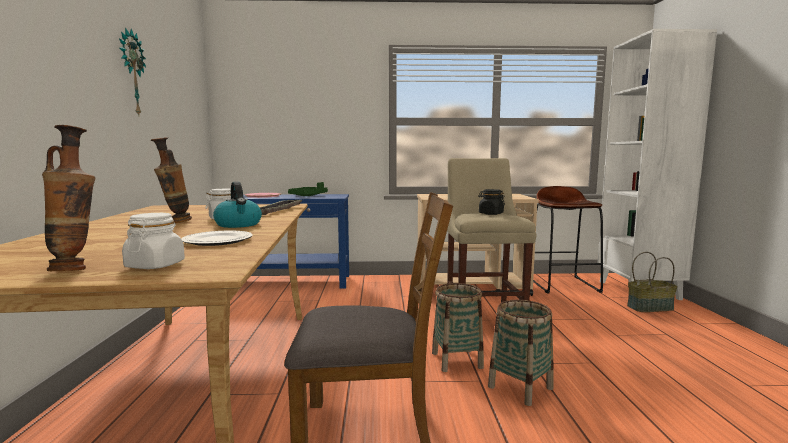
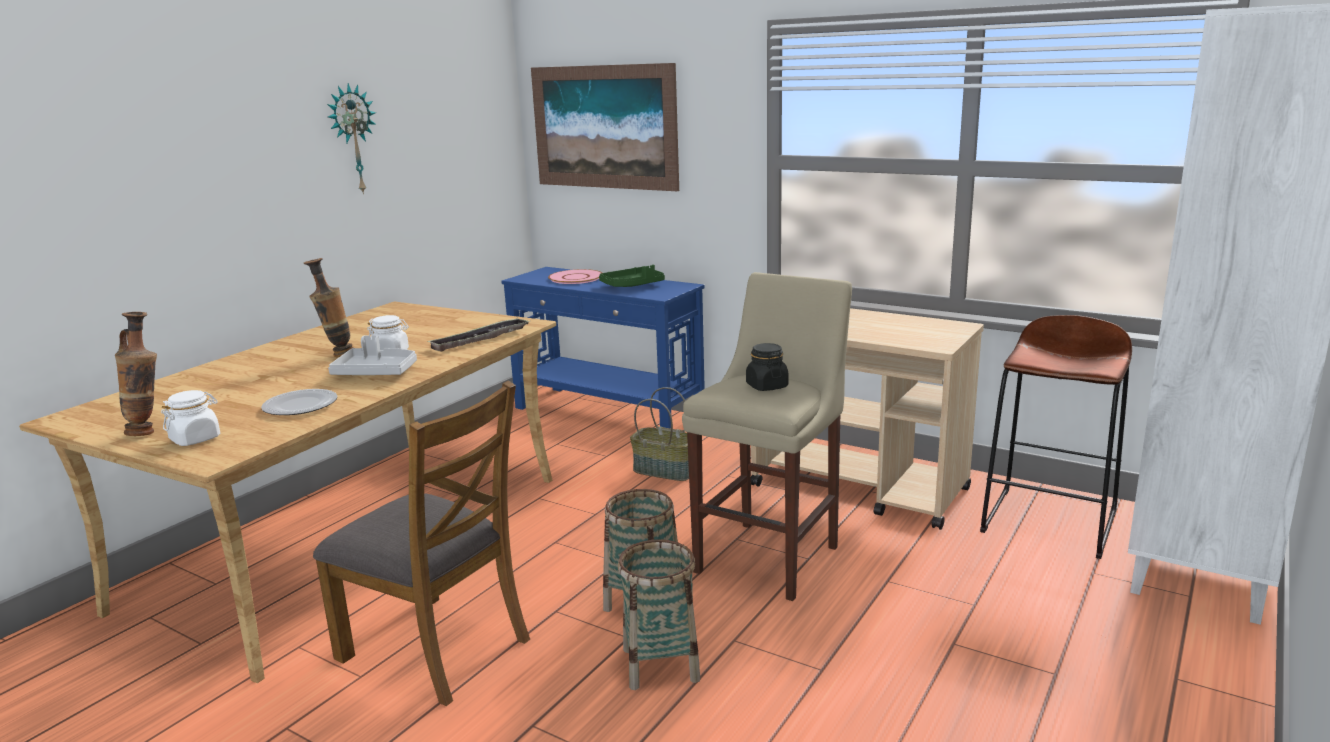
camera: 35 degrees right, 10 degrees up
(239, 225) = (376, 372): kettle -> grey tray
(277, 103) = (604, 127): none -> picture
(650, 307) = (1139, 617): basket -> basket (665, 470)

